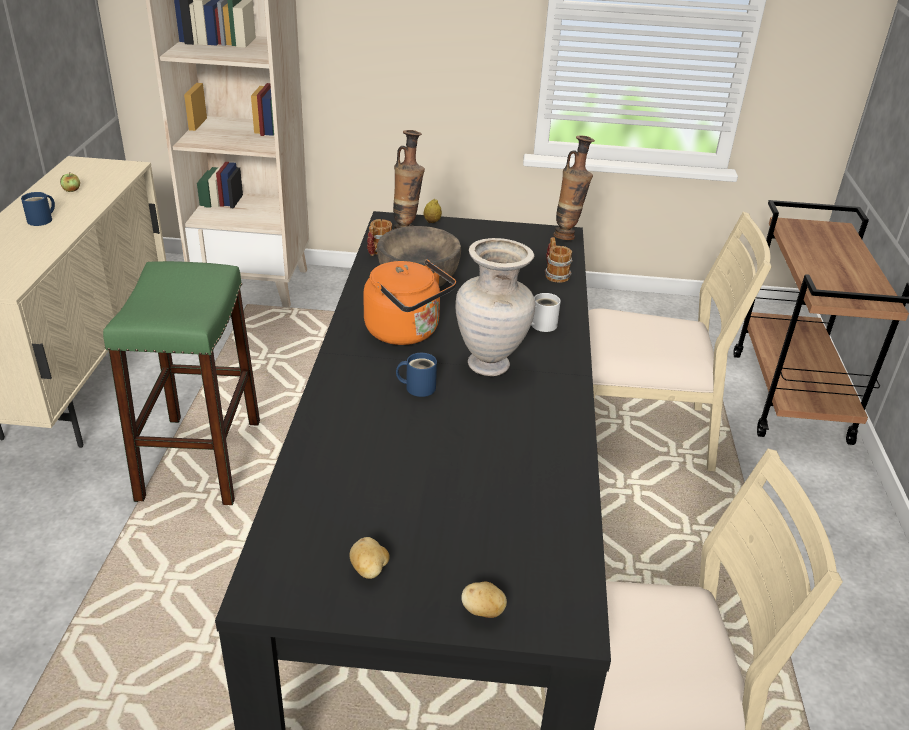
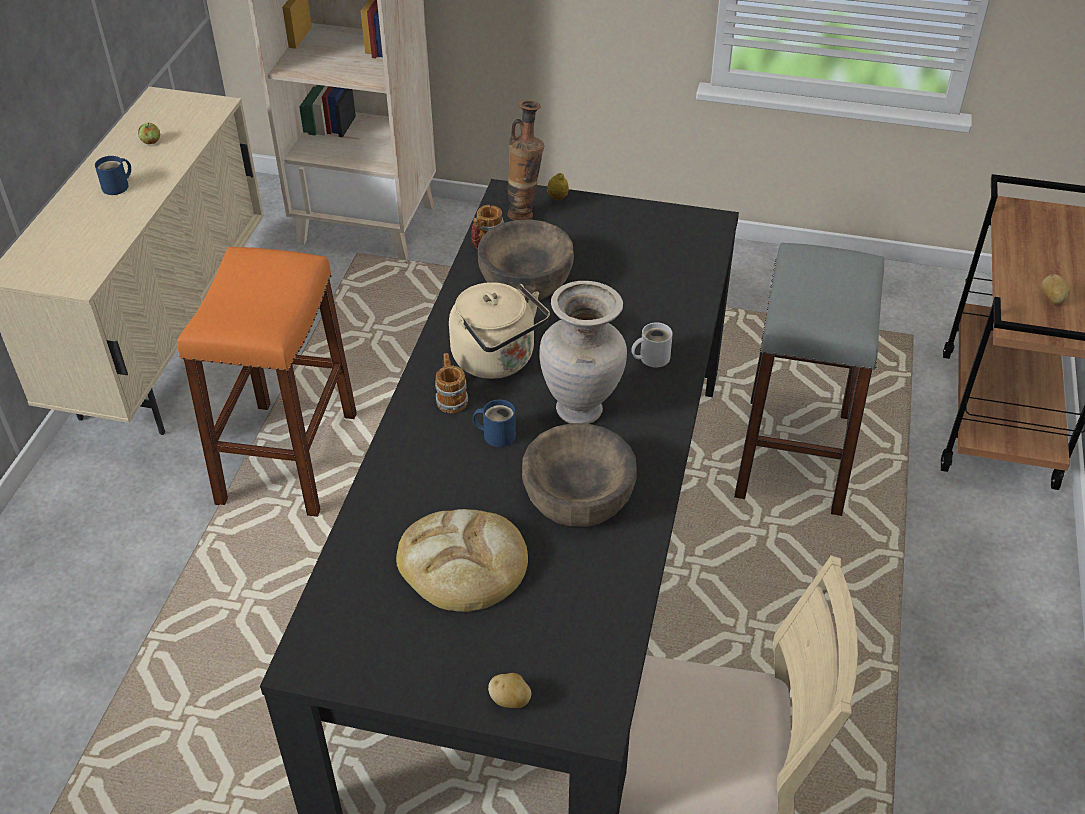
camera: 10 degrees right, 10 degrees up
(200, 460) = (288, 458): green stool -> orange stool
(369, 570) = (410, 647): potato -> potato (1052, 299)
(406, 332) = (498, 360): orange kettle -> beige kettle
(408, 492) = (463, 563): none -> bread
(505, 430) = (578, 495): none -> brown bowl
(555, 274) = (686, 283): mug -> mug (451, 397)
(568, 235) = (717, 225): vase -> none
(638, 432) = (794, 455): beige chair -> grey stool

